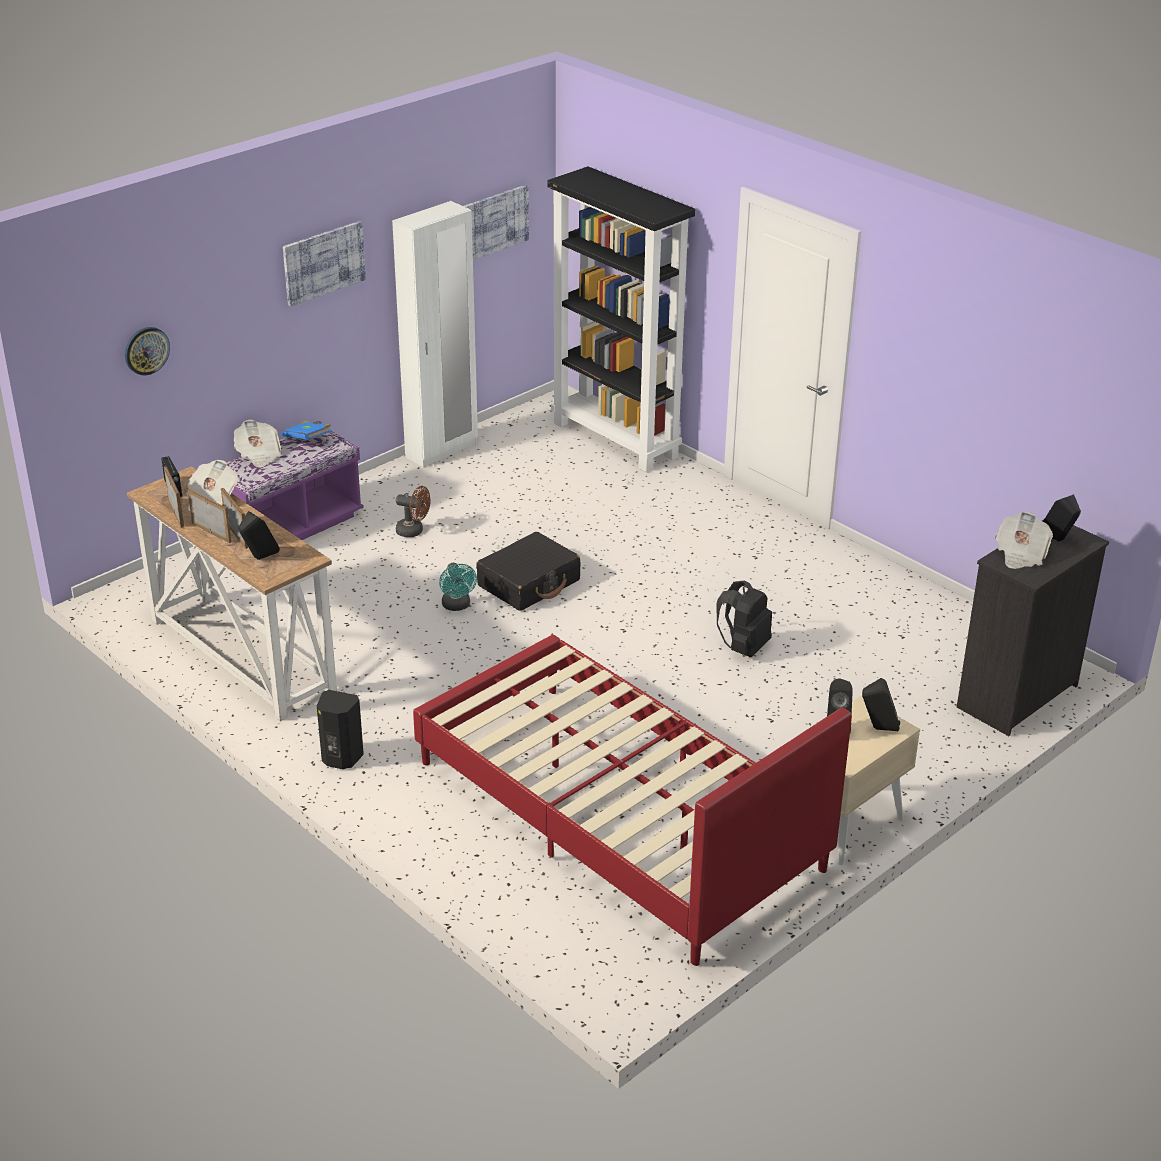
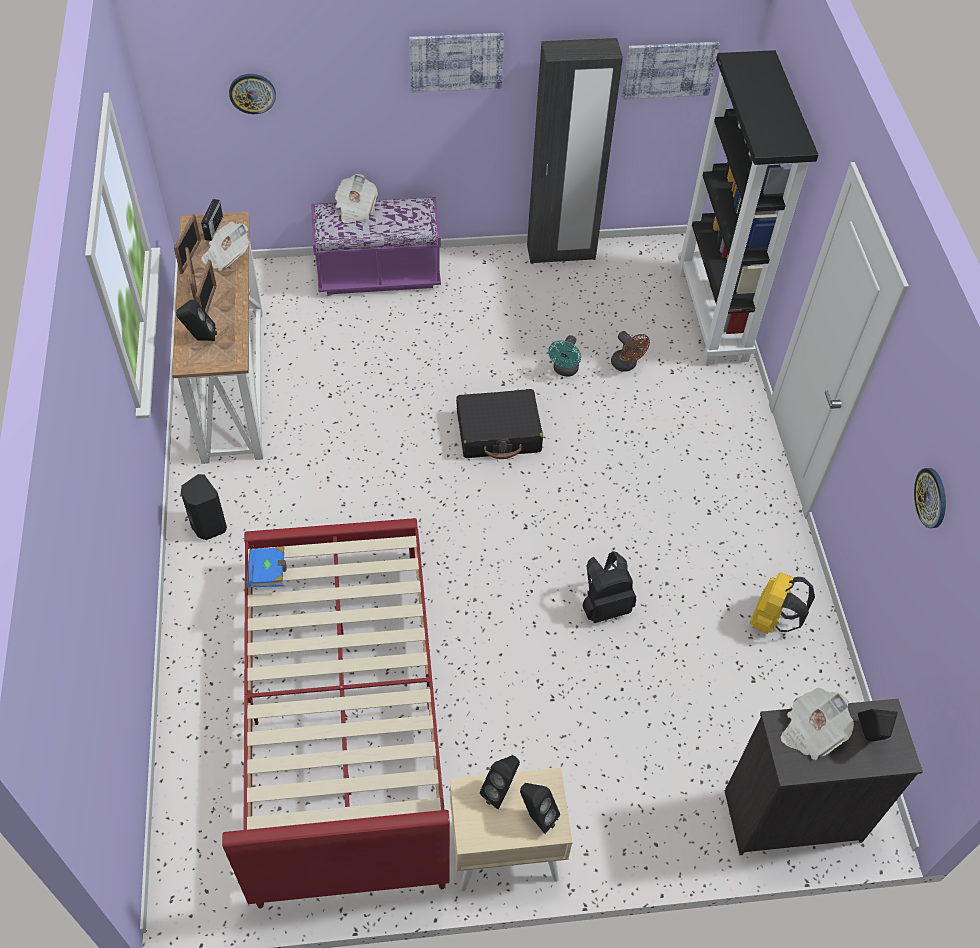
camera: 35 degrees right, 20 degrees up
(308, 439) = (407, 210): blue book -> blue book (268, 573)
(414, 531) = (462, 328): brown fan -> brown fan (626, 365)
(442, 450) = (561, 253): white wardrobe -> black wardrobe
(457, 606) = (423, 424): turquoise fan -> turquoise fan (564, 370)
(875, 597) = (772, 620): none -> yellow backpack
(976, 364) = (931, 497): none -> wall clock

